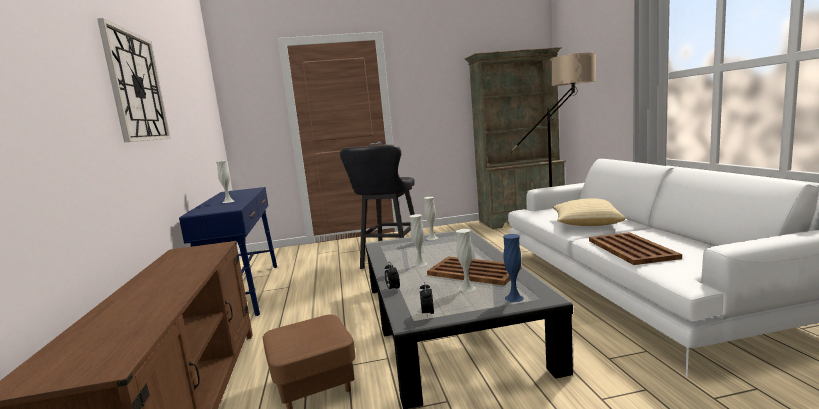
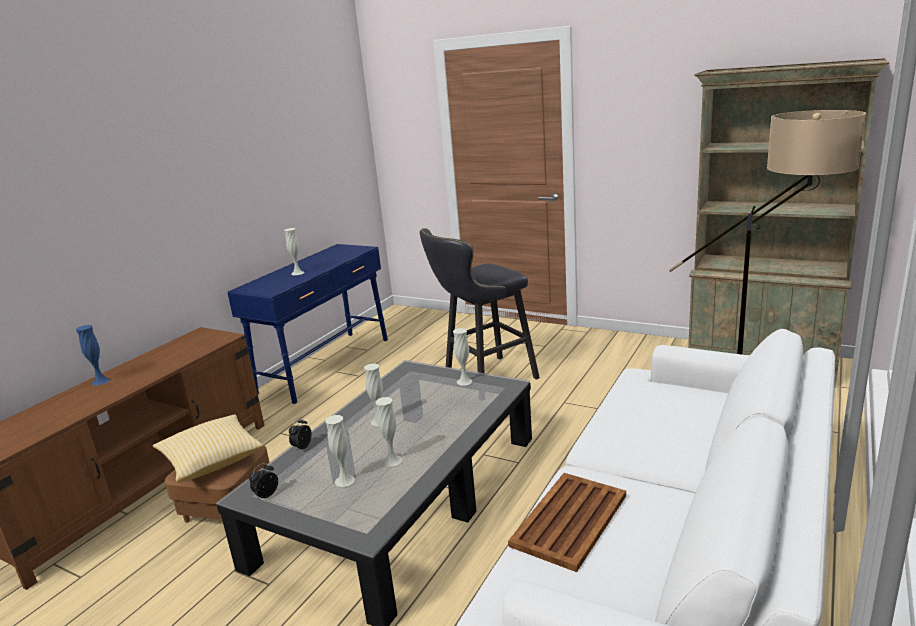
camera: 40 degrees right, 10 degrees up
(136, 87) = (175, 168): wall clock -> none
(474, 272) = (392, 460): brown tray -> white vase
(514, 298) = (346, 518): blue vase -> blue vase (100, 381)
(586, 224) = (639, 443): pillow -> pillow (211, 460)

